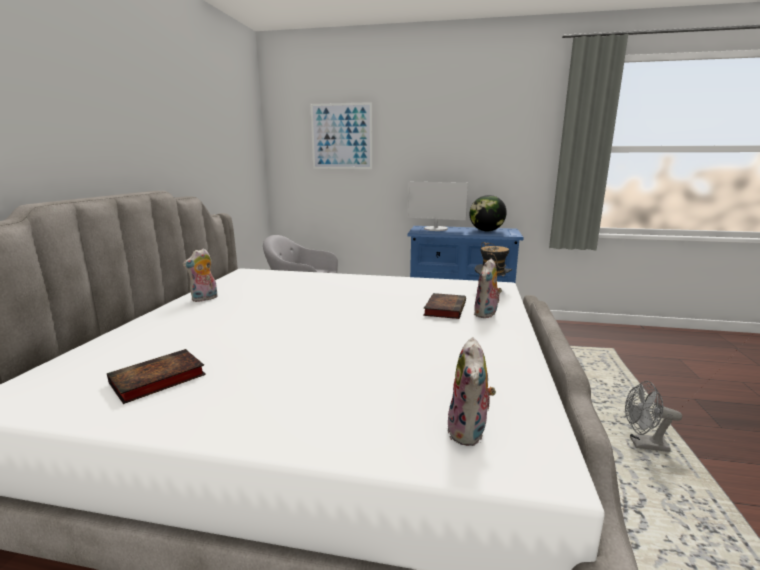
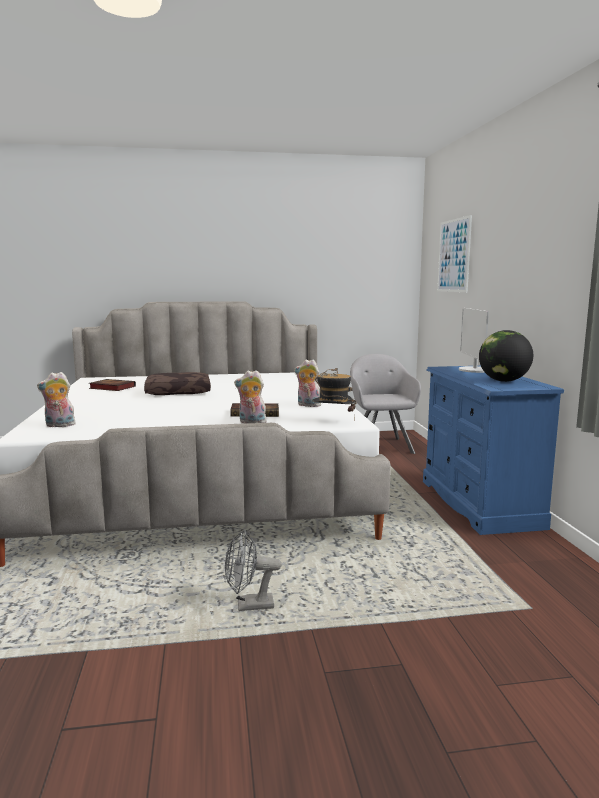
camera: 70 degrees right, 5 degrees down
(204, 299) = (230, 376): plush toy -> plush toy (307, 405)
(275, 333) = (179, 392): none -> brown pillow
(643, 444) = (249, 605): grey fan -> grey fan turned 90 degrees counterclockwise

